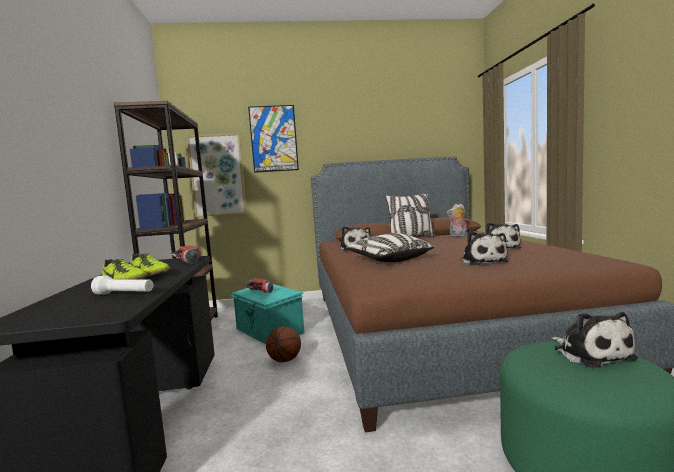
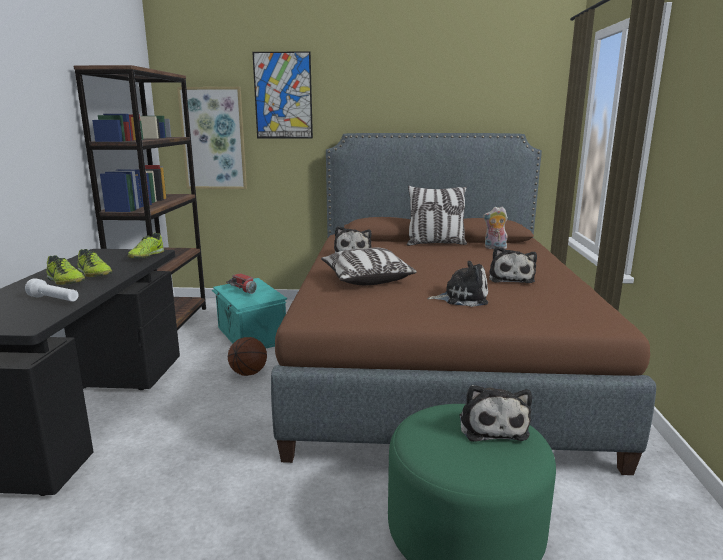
camera: 10 degrees right, 10 degrees up
(188, 261) = (146, 256): flashlight -> shoe
(482, 261) = (462, 298): plush toy -> plush toy turned 90 degrees counterclockwise

